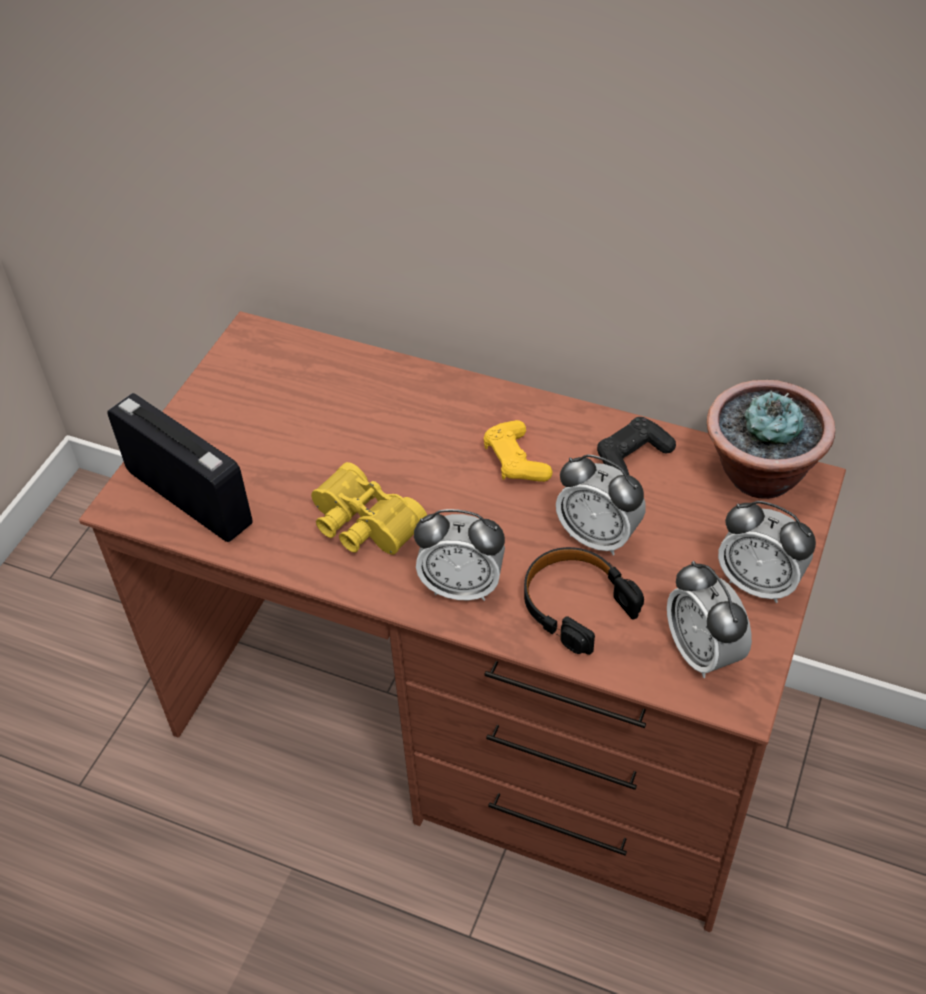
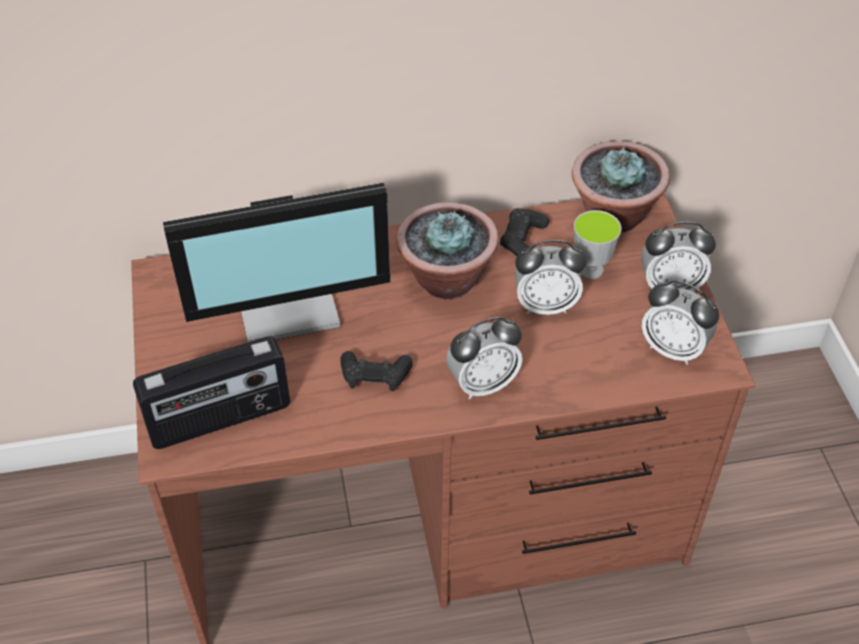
camera: 35 degrees left, 0 degrees up
(190, 496) = (220, 419): radio -> radio turned 150 degrees clockwise
(340, 418) = (289, 306): none -> monitor
(362, 526) = (375, 376): yellow binoculars -> black game controller
(515, 461) = (446, 279): yellow game controller -> potted plant
(576, 604) = (569, 358): black headphones -> none
(681, 522) = (591, 270): none -> cup

